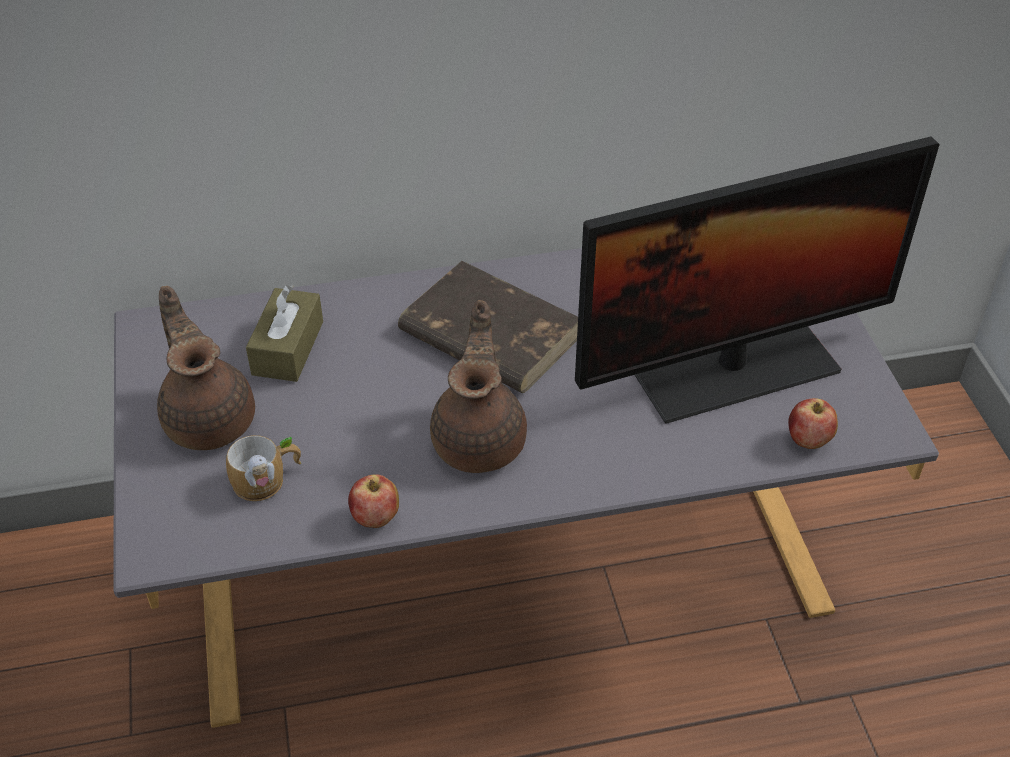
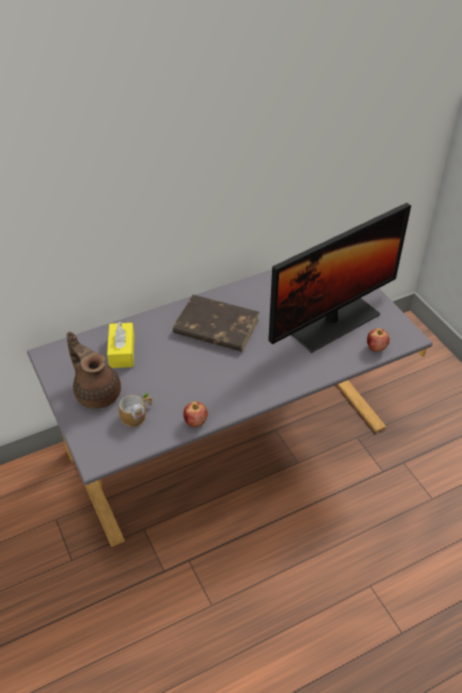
camera: 15 degrees left, 0 degrees up
(288, 348) = (122, 351): brown tissue box -> yellow tissue box
(480, 440) = (230, 376): brown teapot -> none

